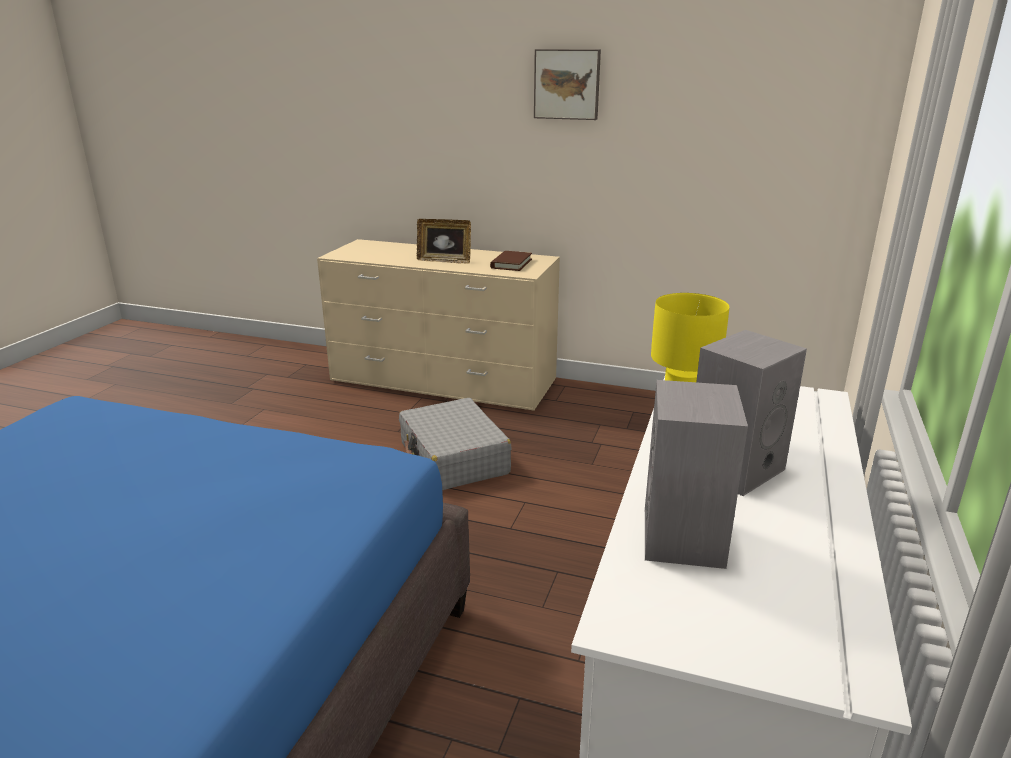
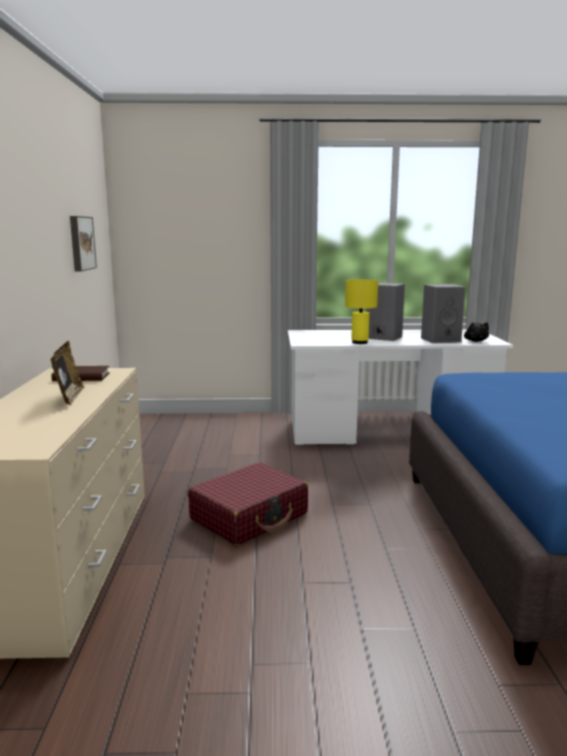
camera: 110 degrees left, 10 degrees down
(453, 459) = (249, 516): grey suitcase -> red suitcase
(567, 84) = (23, 191): picture -> picture (80, 243)
(651, 592) = (475, 341): none -> black plush toy

